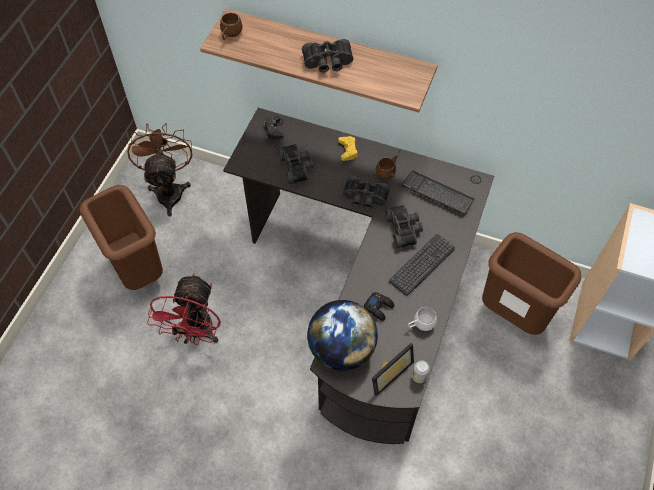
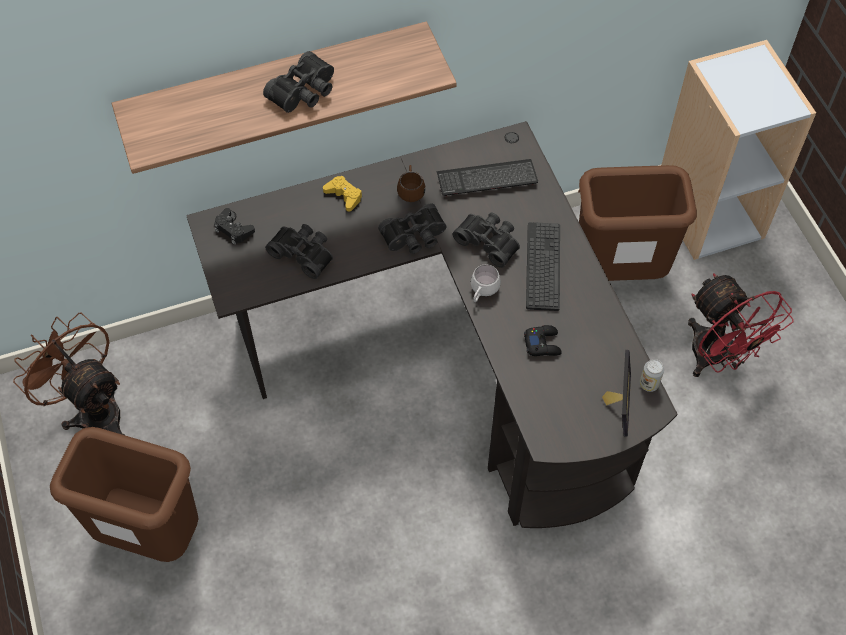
camera: 40 degrees left, 0 degrees up
(196, 333) = (295, 553): red fan -> red fan (717, 358)
(230, 35) = (153, 131): brown mug -> none
(341, 349) = (546, 415): globe -> none
(420, 325) = (600, 330): white mug -> white mug (482, 292)

